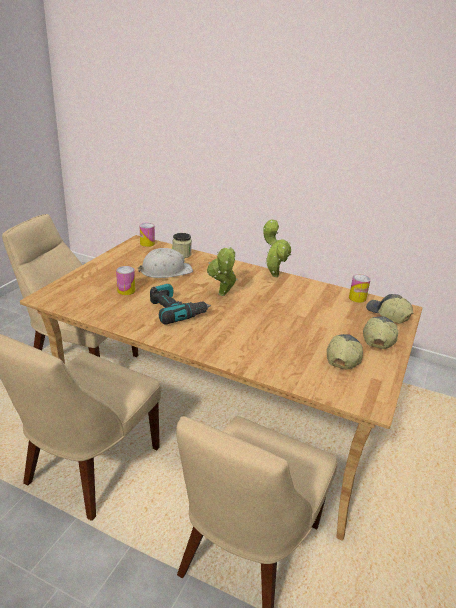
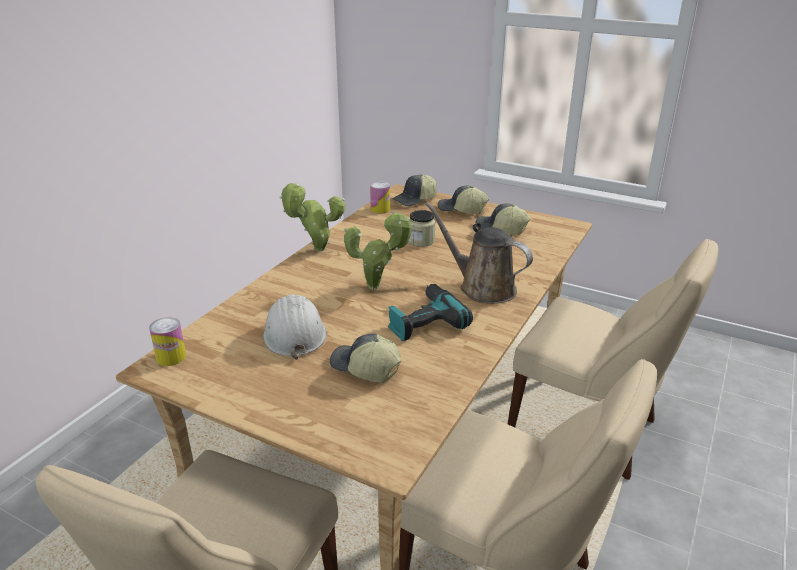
camera: 85 degrees left, 0 degrees up
(126, 291) = (364, 368): can -> cap
(181, 254) = (231, 319): jar -> jar (421, 241)
(225, 337) = (482, 287): none -> brown watering can

